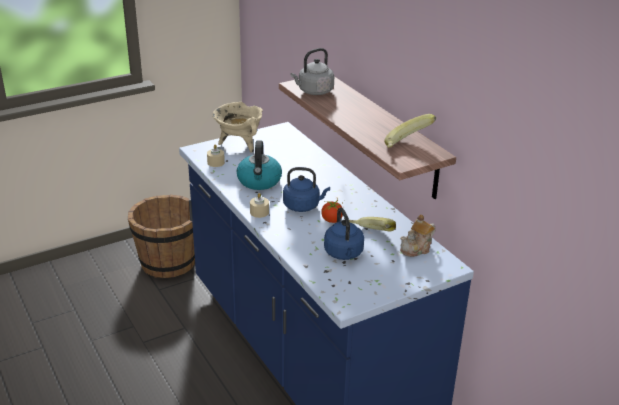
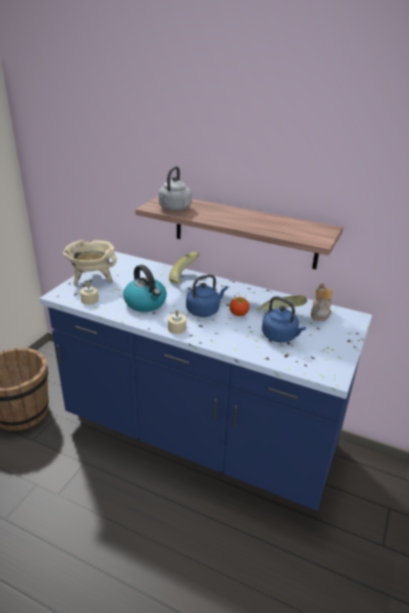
camera: 35 degrees left, 0 degrees up
(407, 145) = (302, 228): banana -> banana (185, 279)

